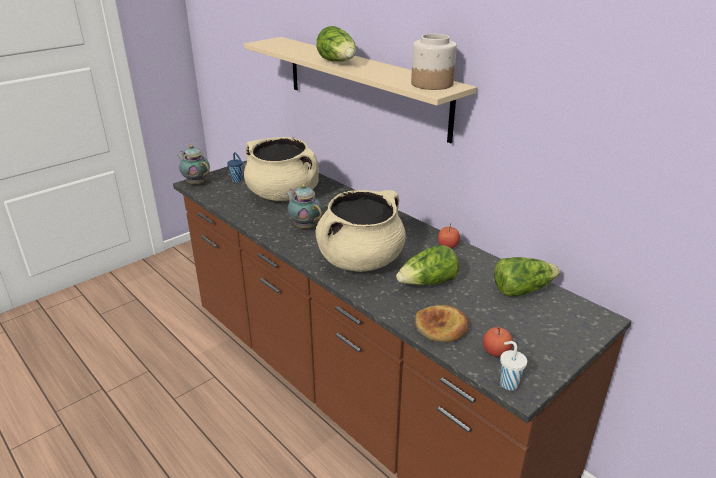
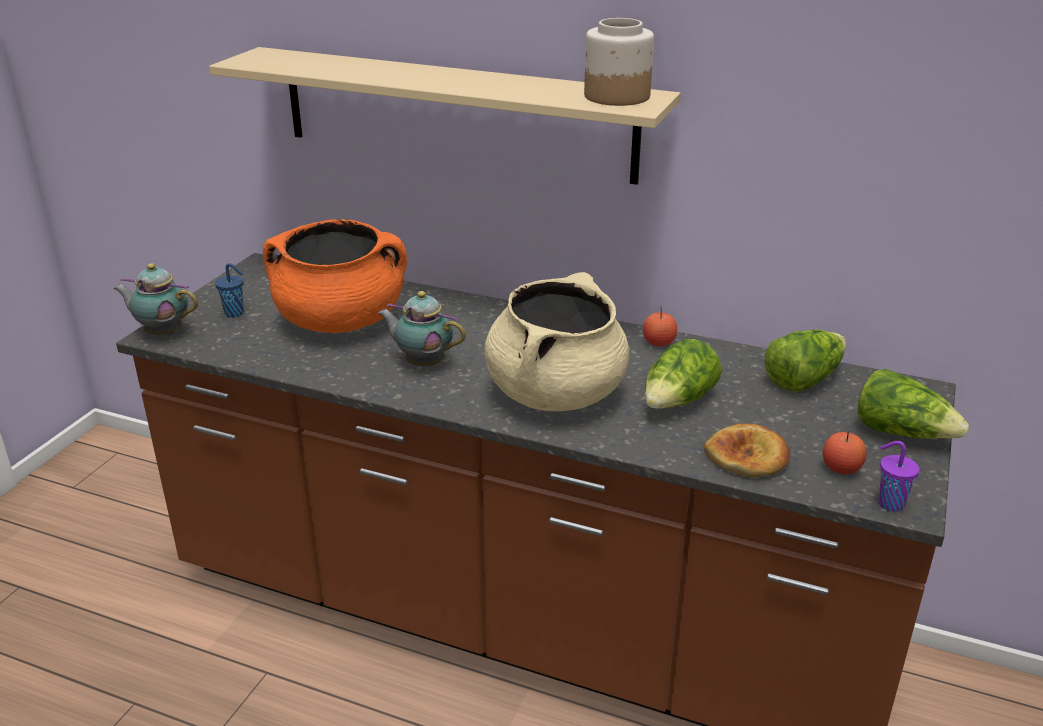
camera: 25 degrees left, 0 degrees up
(283, 195) = (341, 321): beige cooking pot -> orange cooking pot
(338, 62) = (428, 80): lettuce -> lettuce (902, 433)
(508, 383) = (889, 503): white cup -> purple cup

